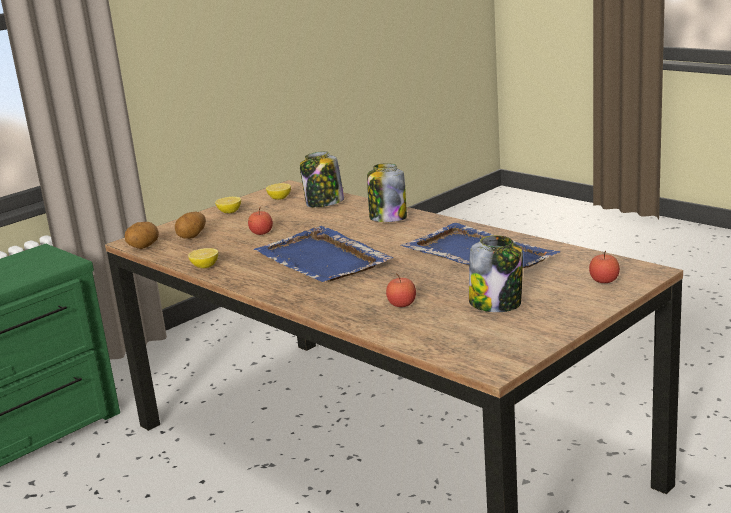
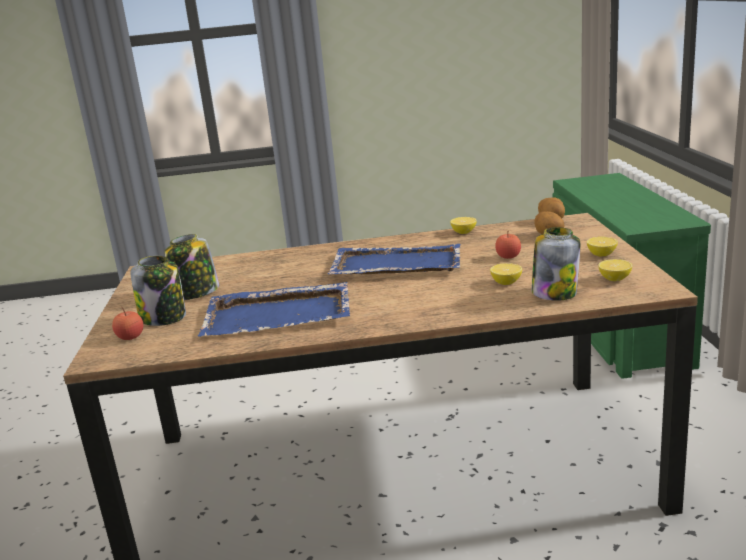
camera: 130 degrees right, 0 degrees up
(320, 218) = (506, 283): none -> lemon
(387, 218) = (445, 307): jar -> jar (164, 317)
(402, 304) = (264, 269): apple -> none

